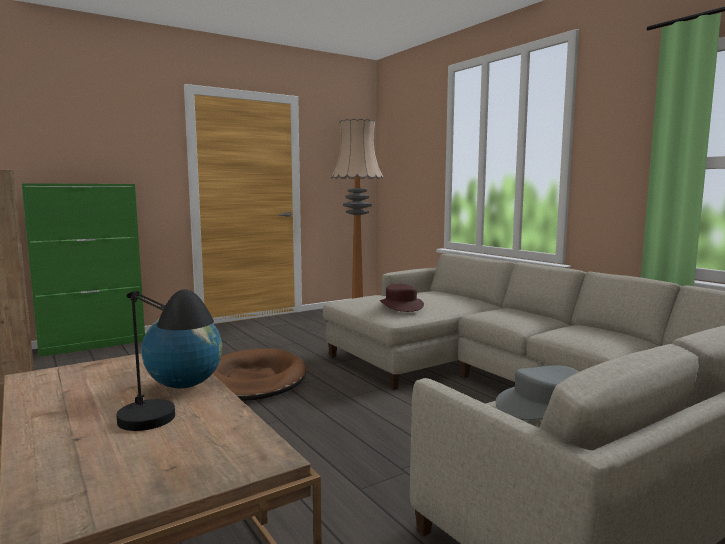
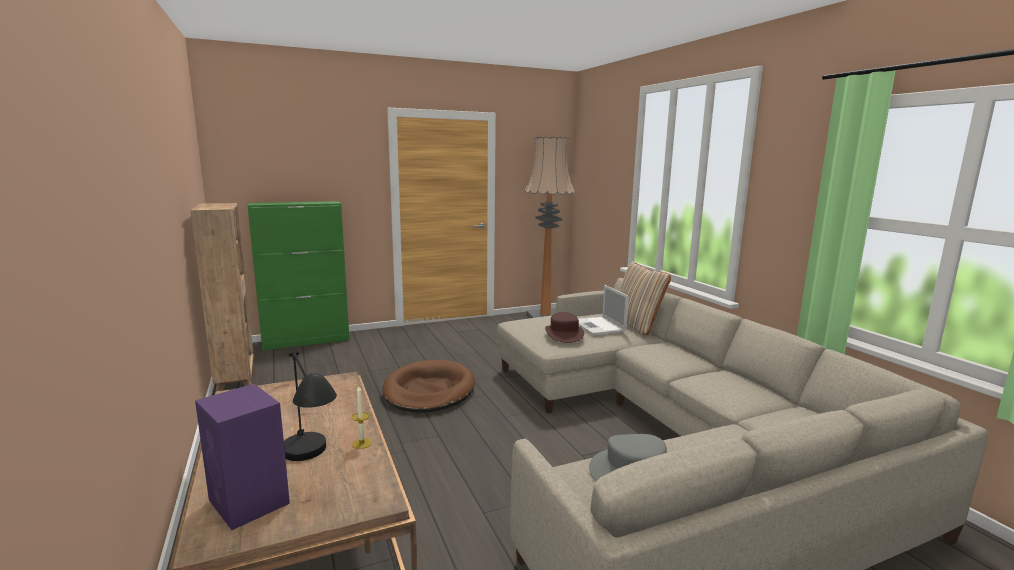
camera: 10 degrees right, 5 degrees up
(92, 477) = (250, 502): none -> purple speaker
(184, 386) = (343, 417): globe -> none
(220, 407) = (362, 443): none -> candle
(433, 298) = (599, 326): none -> laptop
(469, 297) = (636, 326): none -> beige pillow

